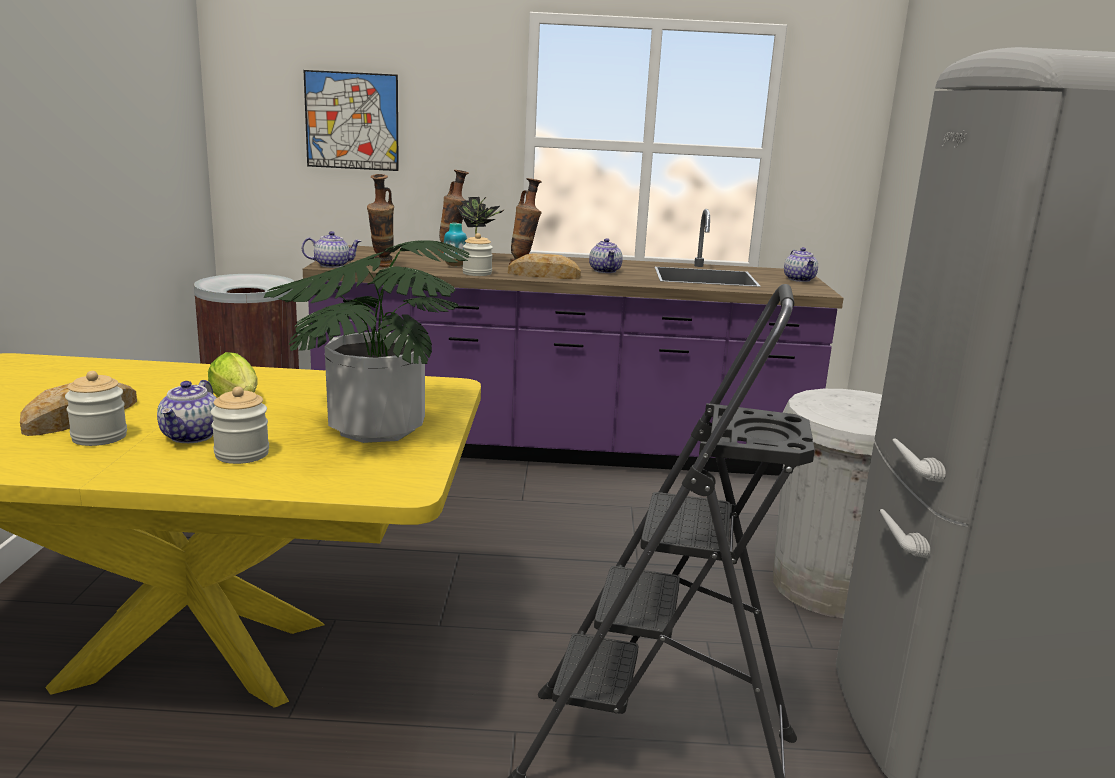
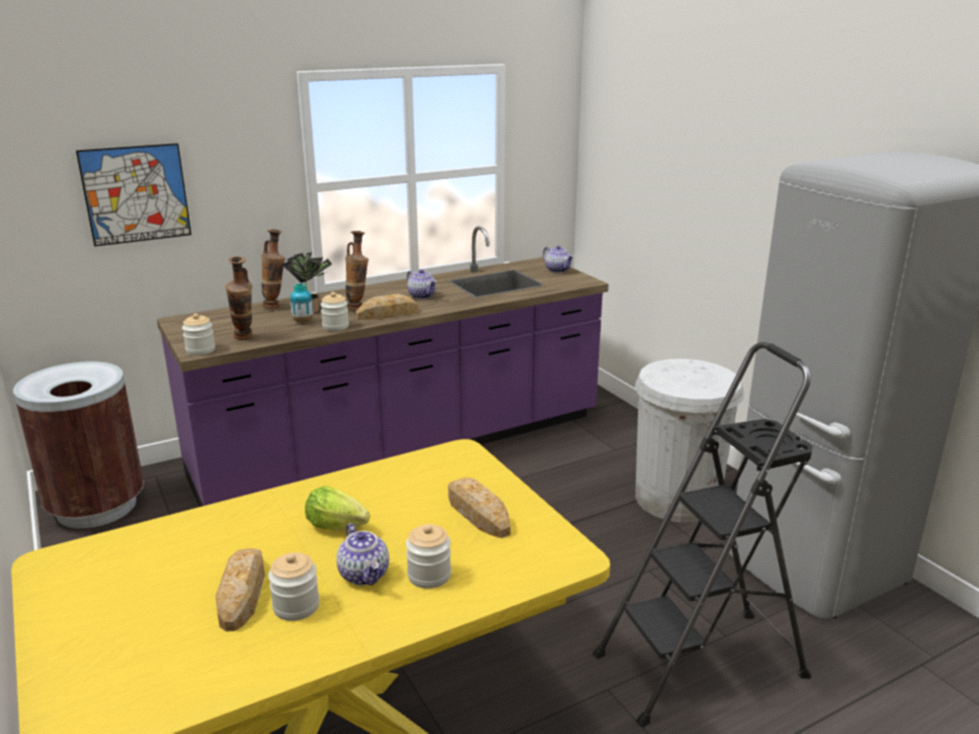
camera: 30 degrees left, 5 degrees up
(332, 265) = (200, 350): teapot -> jar
(375, 429) = (477, 513): potted plant -> bread

